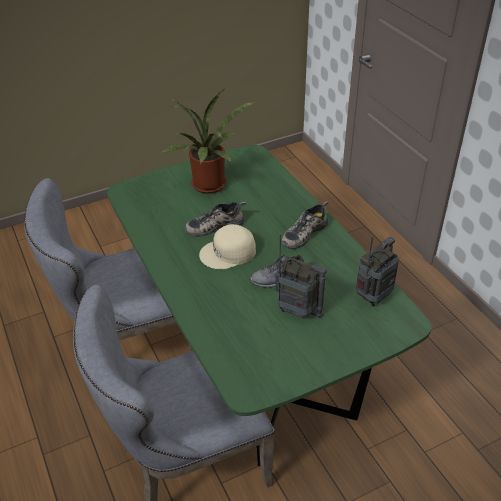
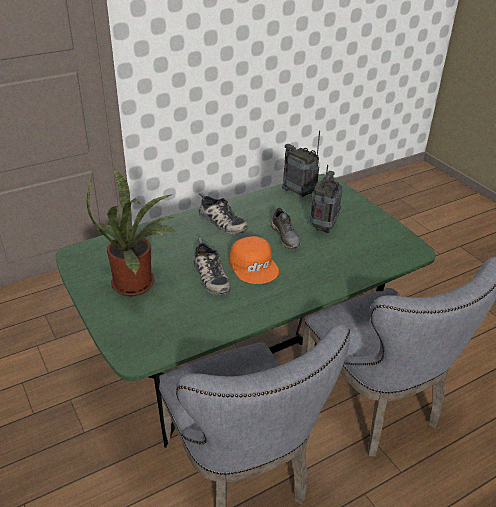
camera: 95 degrees left, 5 degrees down
(228, 253) = (254, 265): beige cap -> orange cap

